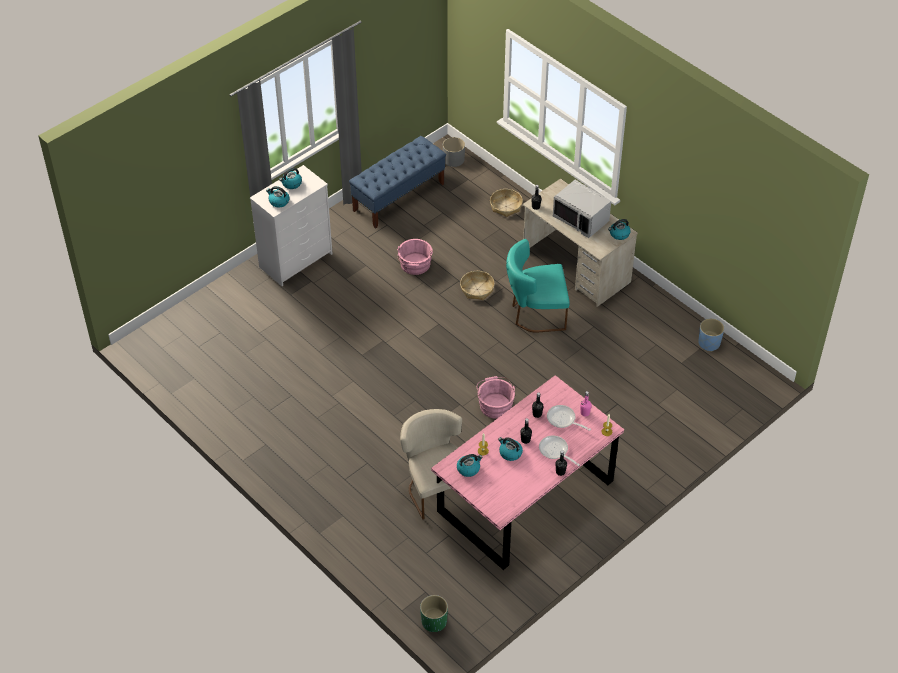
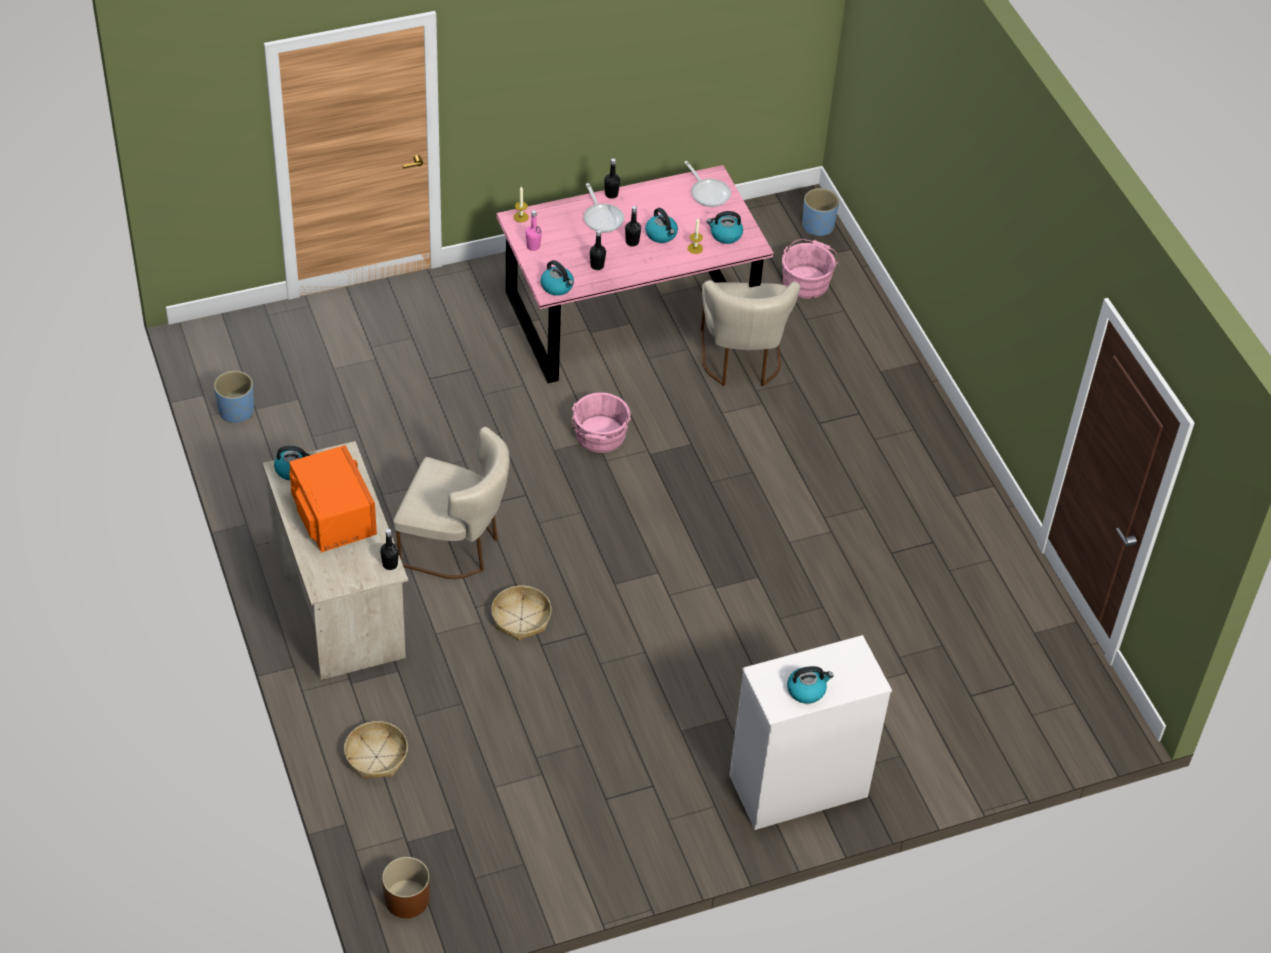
camera: 160 degrees left, 0 degrees up
(278, 201) = (843, 661): kettle -> kettle (557, 286)
(399, 197) = (554, 851): blue bench -> none
(415, 265) = (598, 699): pink bucket -> pink bucket (807, 280)
(434, 621) = (817, 226): green planter -> blue planter
(453, 159) = (406, 899): grey planter -> brown planter
(535, 313) = (456, 546): turquoise chair -> beige chair
(563, 420) = (567, 248): frying pan -> frying pan (708, 193)
(581, 219) = (332, 516): grey microwave -> orange microwave

